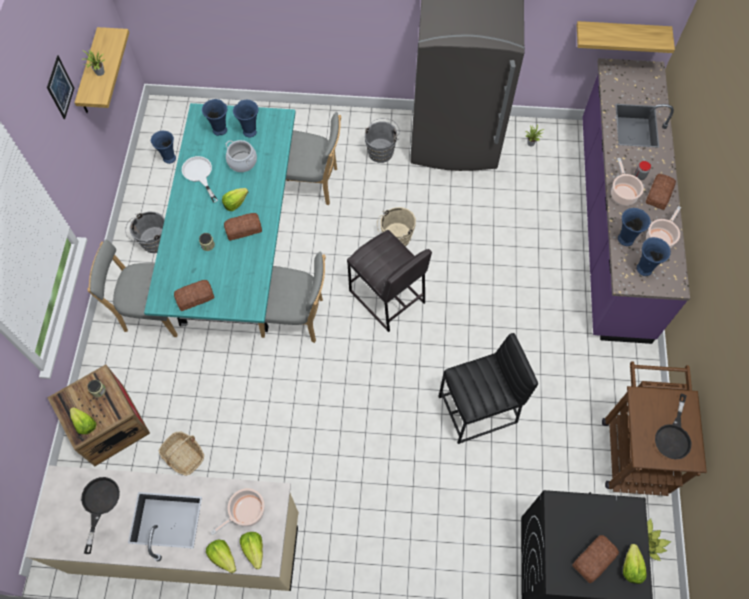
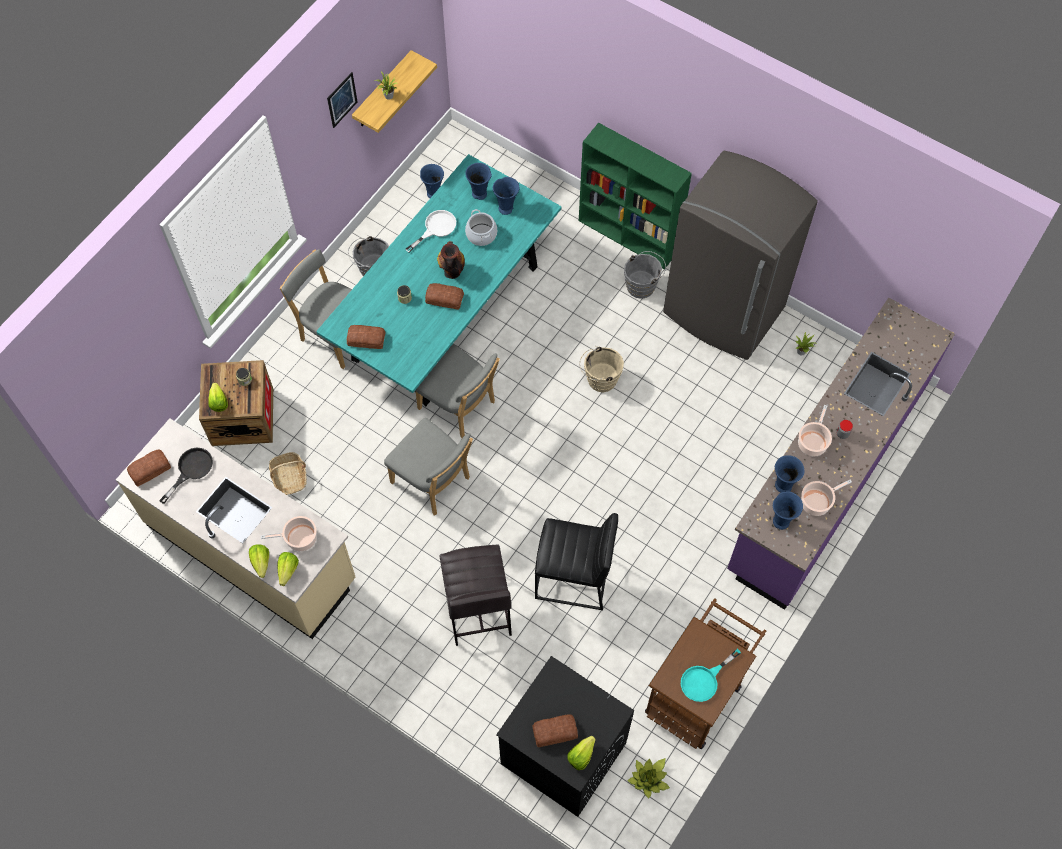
camera: 30 degrees right, 0 degrees up
(199, 175) = (436, 228): white frying pan -> white frying pan turned 45 degrees clockwise
(235, 203) = (451, 271): lettuce -> vase
(312, 184) = (553, 285): grey chair -> grey chair (433, 482)
(347, 119) = (629, 236): none -> green bookcase
(386, 297) = (555, 431): grey stool -> grey stool (477, 608)
(620, 33) = (913, 283): shelf -> none
(658, 194) = (848, 460): bread -> bread (149, 469)
(673, 436) = (704, 680): black frying pan -> turquoise frying pan

